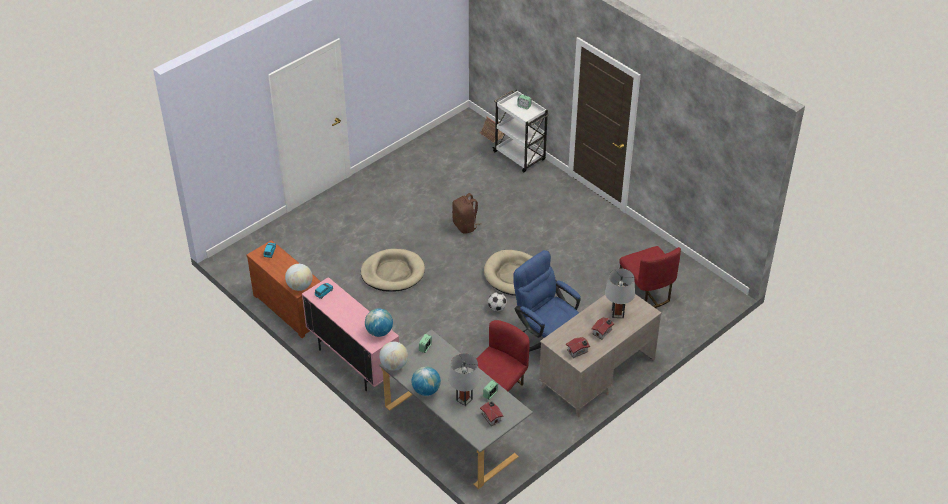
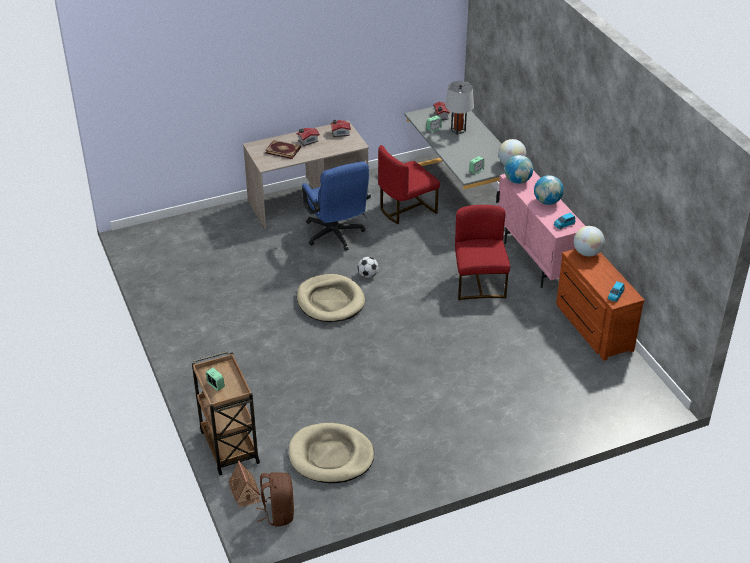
camera: 160 degrees left, 5 degrees down
(393, 273) = (464, 336): beige dog bed -> beige dog bed (331, 456)
(426, 390) = (489, 142): globe -> globe (547, 202)
(465, 226) = (354, 369): brown backpack -> brown backpack (278, 513)
(520, 156) = (229, 445): white cart -> brown cart
(617, 314) = (283, 150): grey table lamp -> book
(646, 292) = (206, 254): red chair -> red chair (479, 283)

